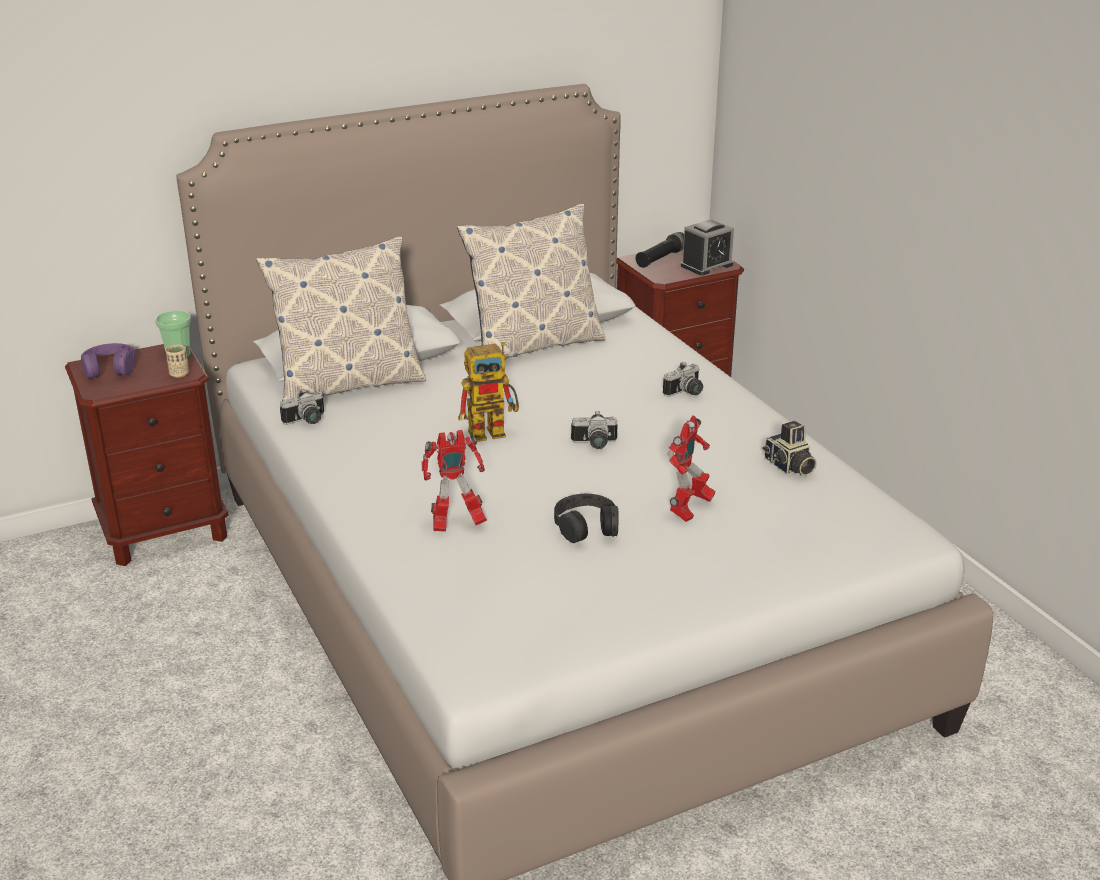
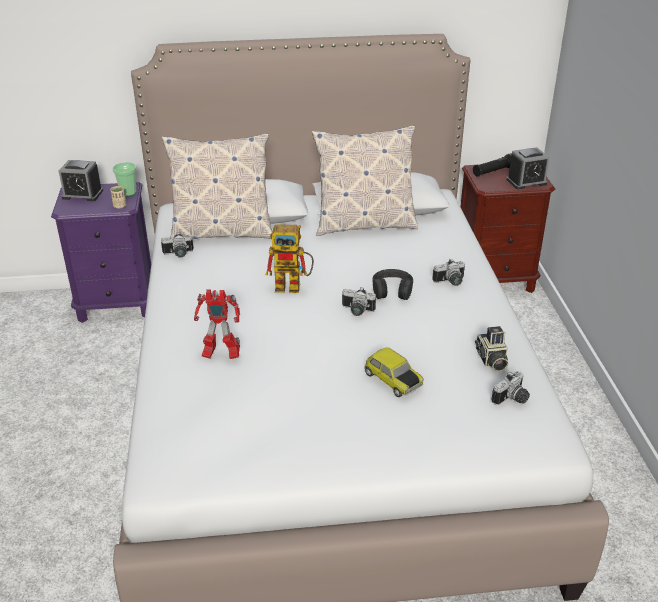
camera: 20 degrees right, 5 degrees up
(109, 368) = (82, 194): purple headphones -> alarm clock
(165, 532) = (117, 304): brown nightstand -> purple nightstand
(586, 526) = (307, 377): black headphones -> black headphones (392, 290)
(689, 510) = (392, 380): toy robot -> toy car
(839, 501) = (512, 399): none -> camera

